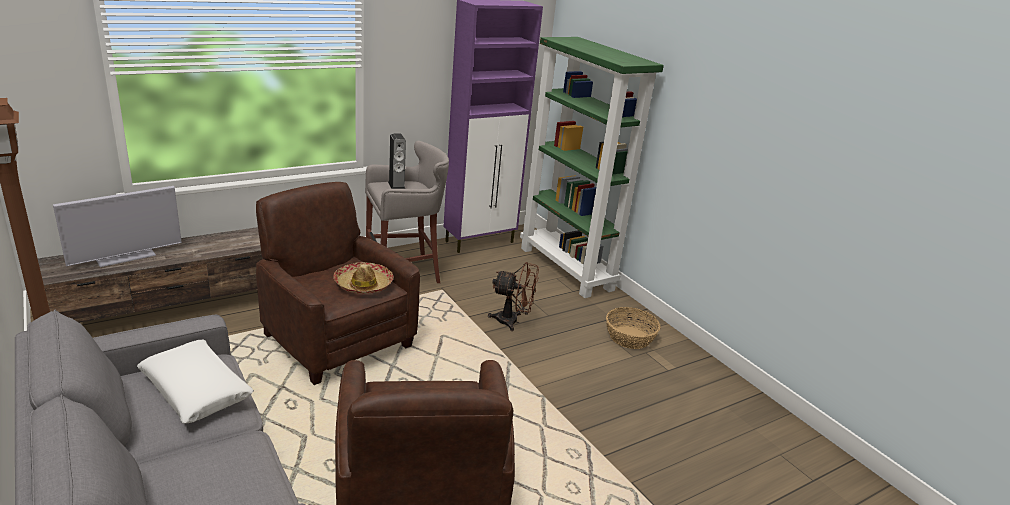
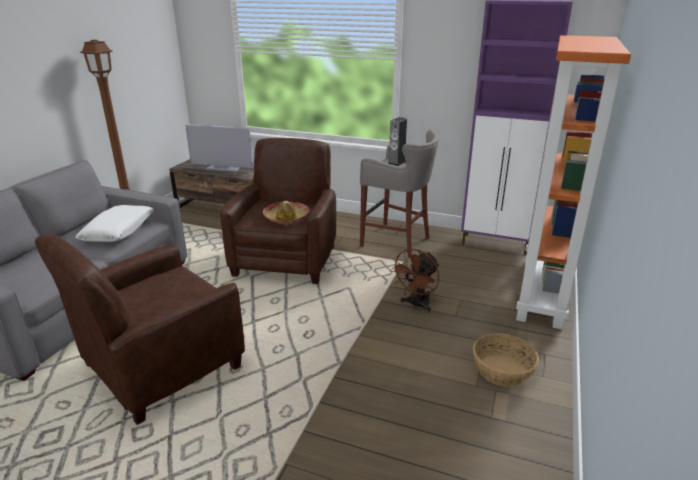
camera: 55 degrees right, 0 degrees up
(512, 321) = (416, 305): brown fan -> brown fan turned 60 degrees clockwise
(567, 269) = (543, 292): green bookcase -> orange bookcase

